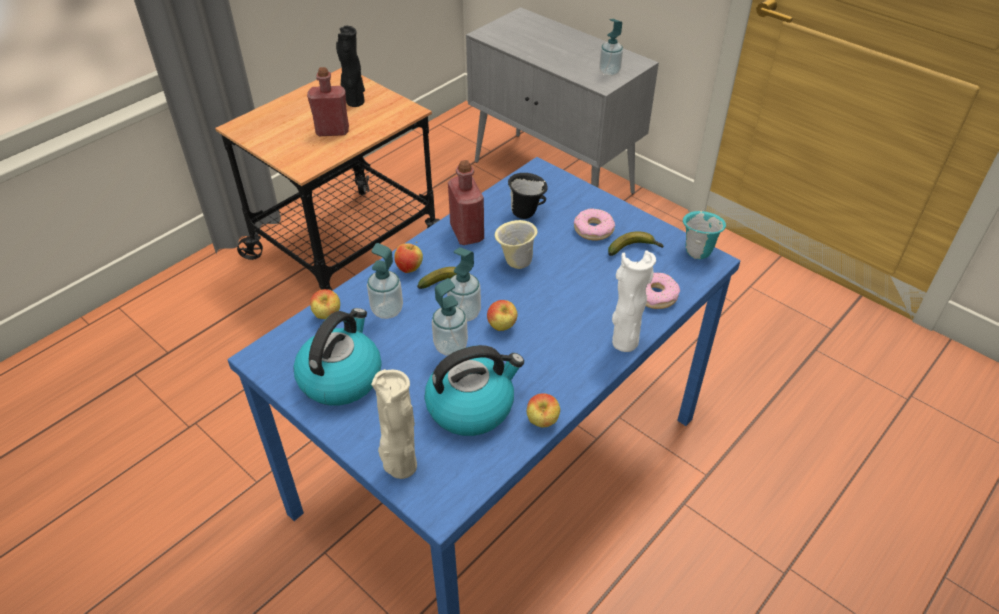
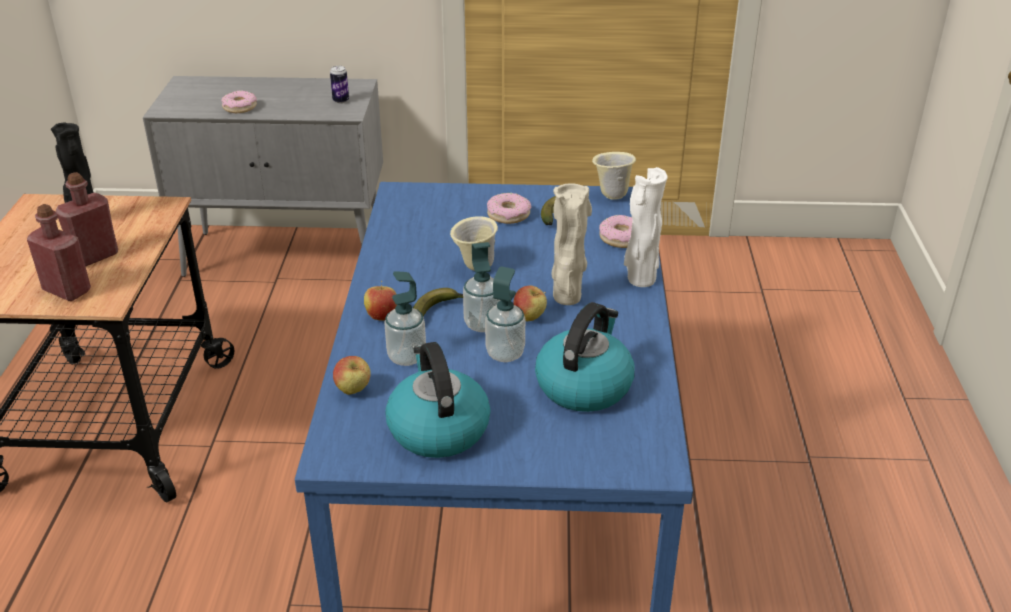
camera: 40 degrees left, 10 degrees down
(401, 468) = (588, 460): beige vase -> beige vase (567, 299)
(467, 233) = (398, 265): red bottle -> red bottle (67, 290)
(526, 214) = (433, 227): black mug -> none
(534, 50) = (239, 107): none -> donut
(542, 422) = (654, 365): apple -> none
(609, 72) = (341, 101): soap dispenser -> can
(697, 252) = (611, 195): turquoise mug -> beige mug

